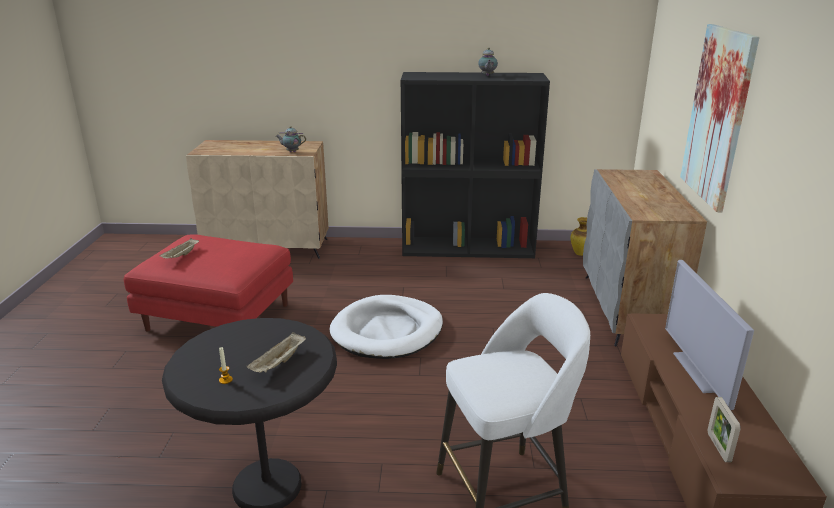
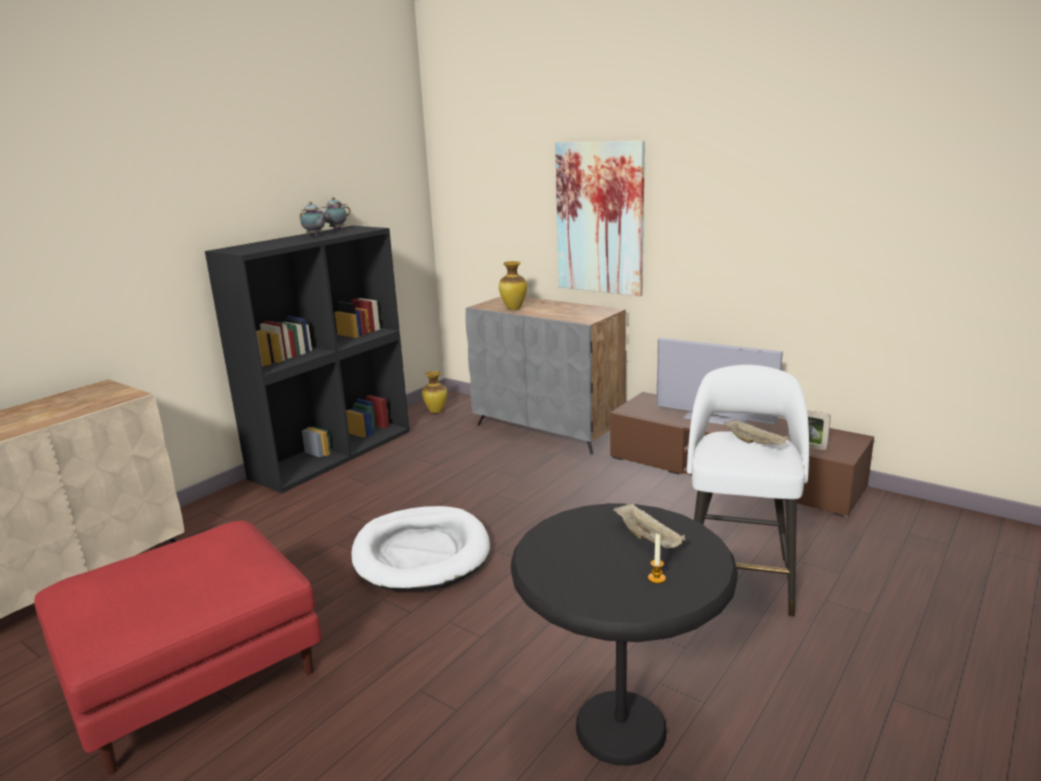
camera: 55 degrees left, 5 degrees down
(181, 256) = (133, 602): beige tray -> beige tray (755, 443)
(291, 152) = (103, 401): teapot -> teapot (336, 229)
(621, 183) = (513, 308): none -> vase

